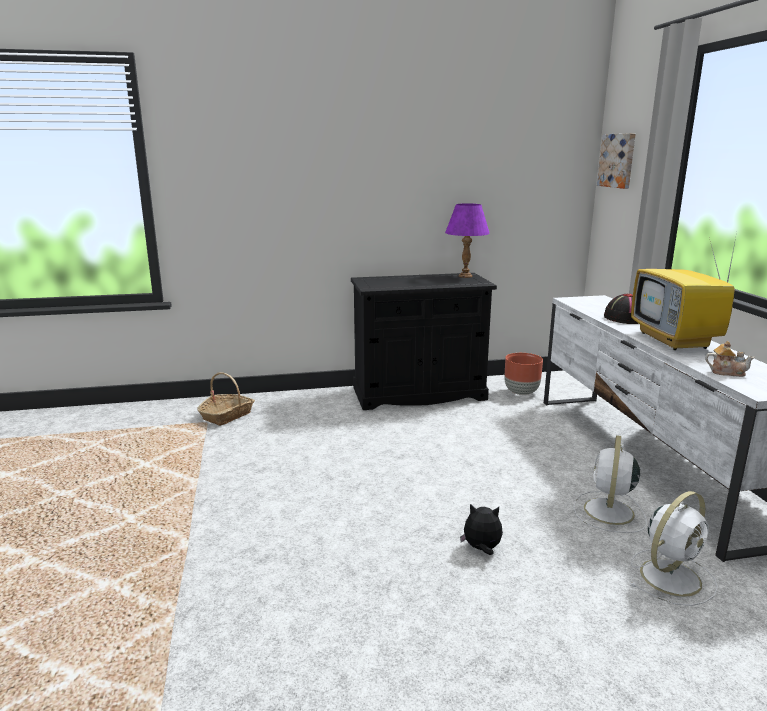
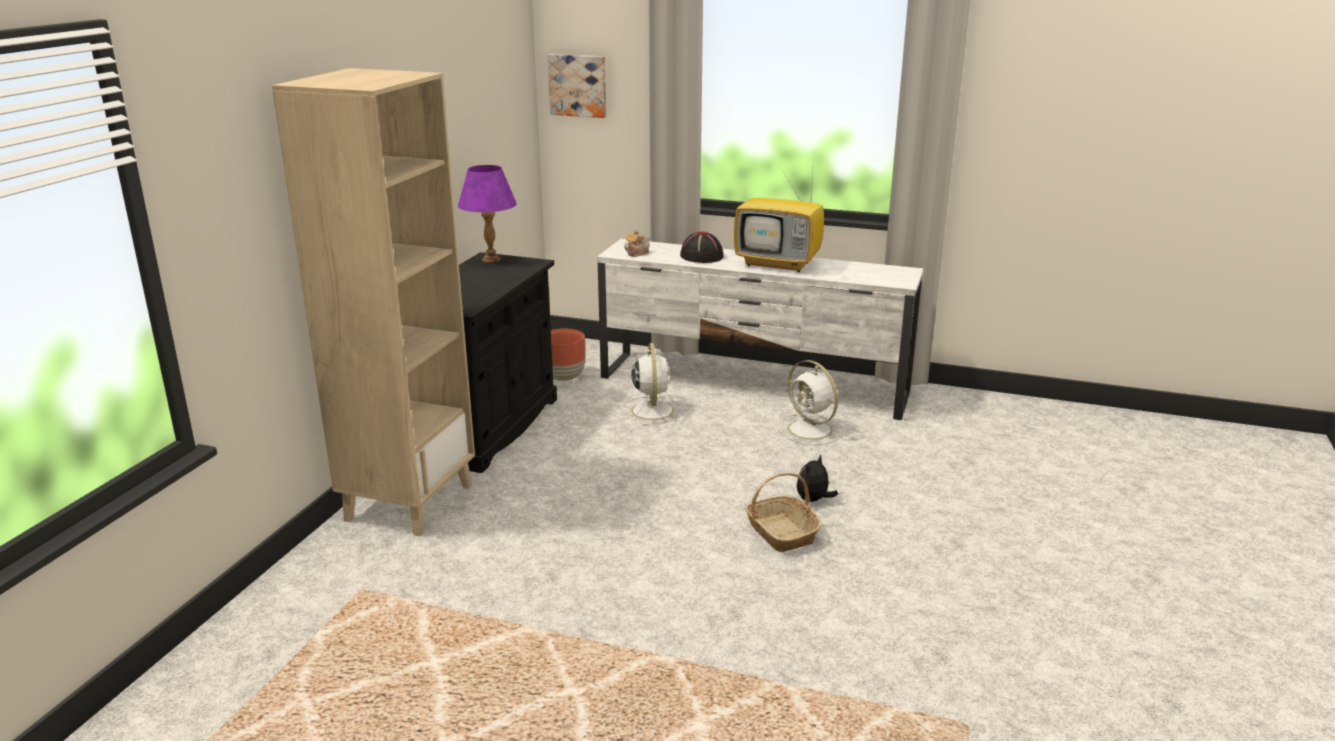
camera: 60 degrees left, 5 degrees up
(227, 415) = (361, 569): basket -> basket (781, 532)
(308, 403) = (409, 501): none -> beige bookcase
(672, 576) = (903, 443): white fan -> white fan (652, 410)
(726, 372) = (860, 277): teapot -> teapot (637, 253)

